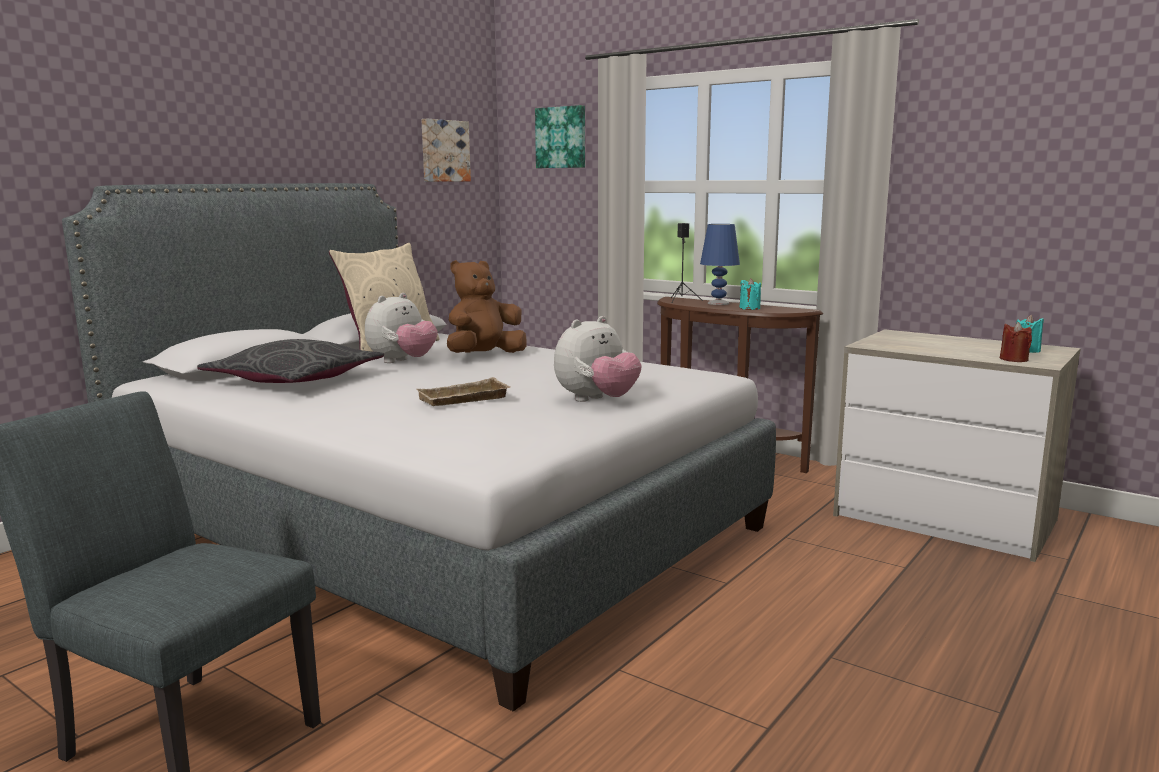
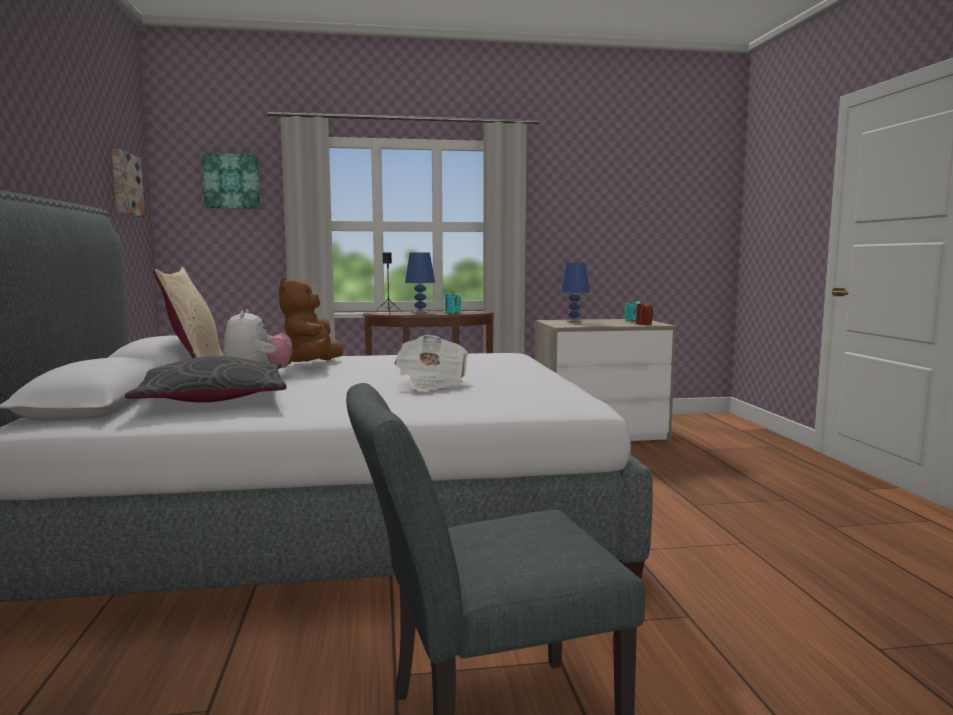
camera: 45 degrees left, 5 degrees down
(463, 400) = (431, 383): beige tray -> newspaper
(596, 401) = (503, 372): plush toy -> none
(925, 339) = (574, 321): none -> blue table lamp

